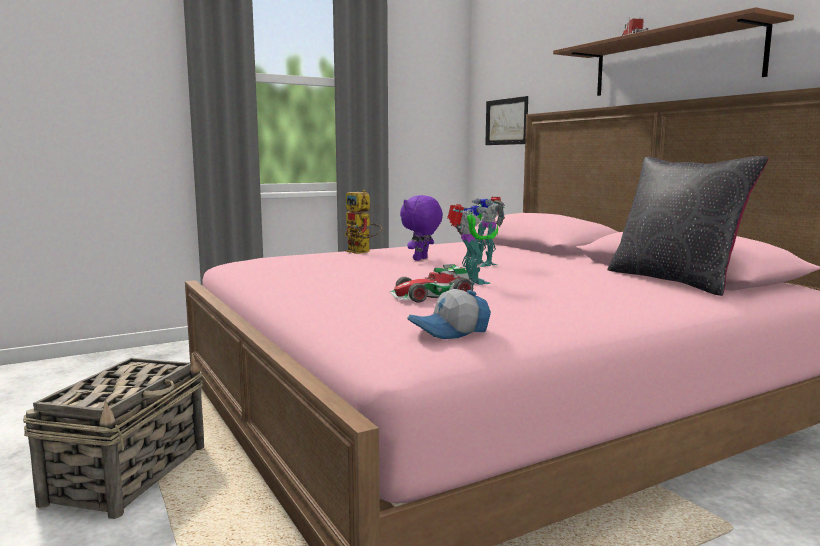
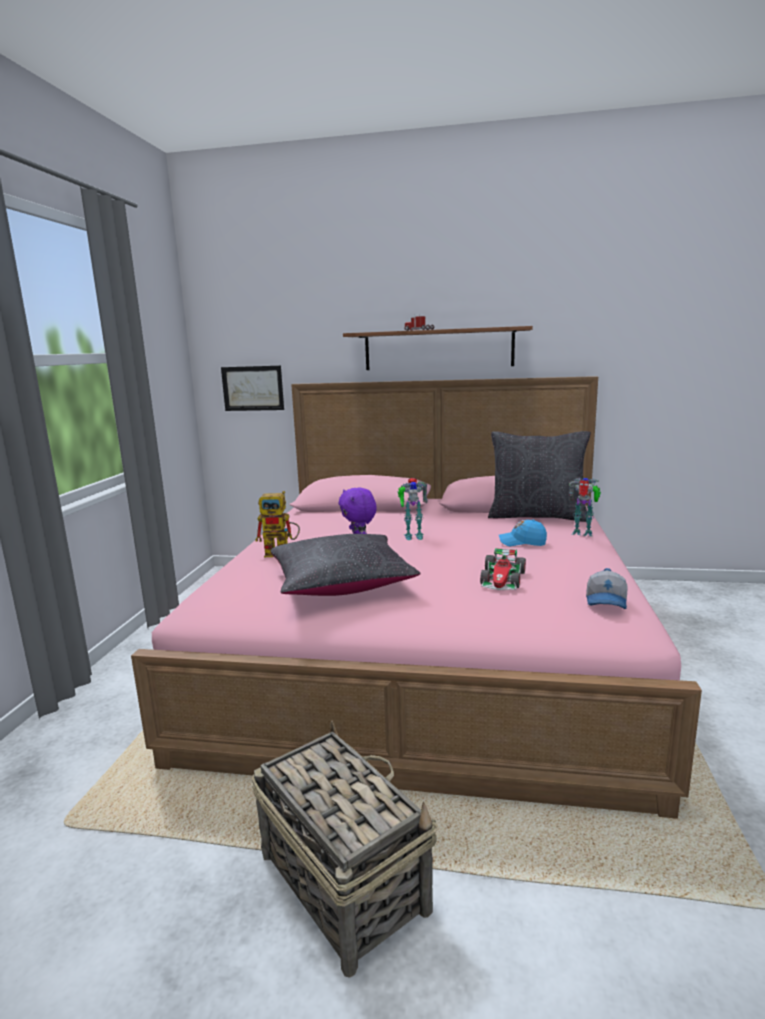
camera: 50 degrees left, 5 degrees up
(329, 269) = (341, 582): none -> black pillow
(471, 282) = (474, 557): toy robot -> toy robot (583, 533)
(559, 287) = (522, 542): none -> blue cap

